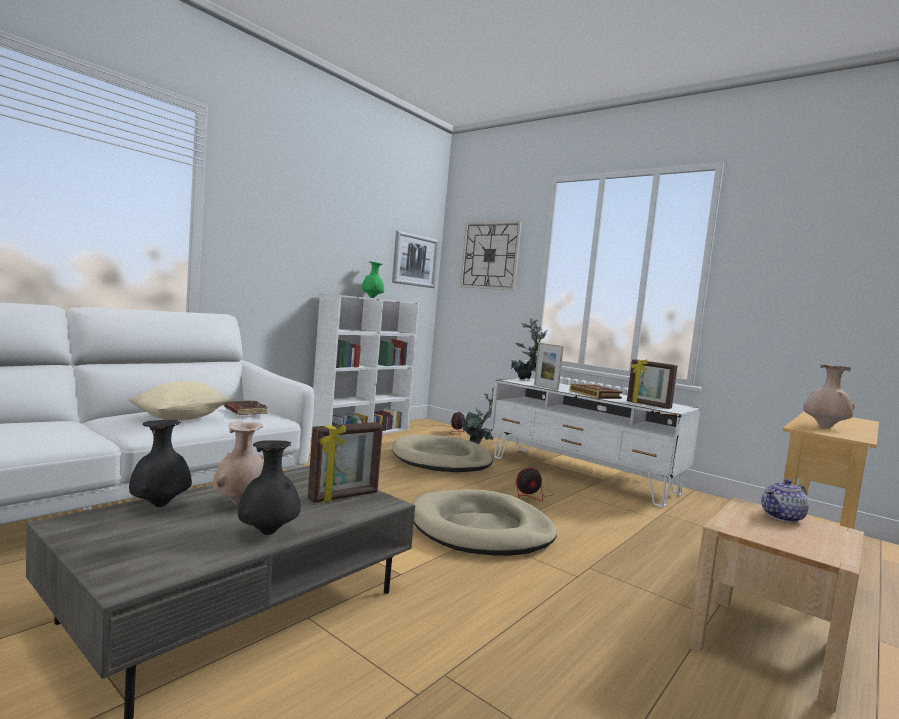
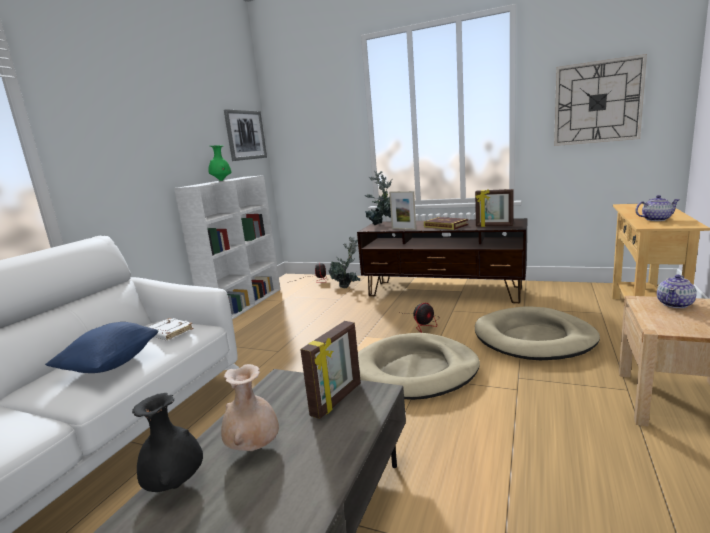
camera: 15 degrees left, 10 degrees up
(180, 418) = (111, 364): beige pillow -> blue pillow
(245, 411) = (168, 333): brown book -> white book
(268, 533) = (315, 476): black vase -> none
(441, 459) = (330, 311): beige dog bed -> beige dog bed (534, 338)
(490, 255) = (315, 118): wall clock -> wall clock (597, 102)
(581, 475) = (444, 292): white tv stand -> brown tv stand
(825, 427) = (655, 219): beige vase -> teapot

